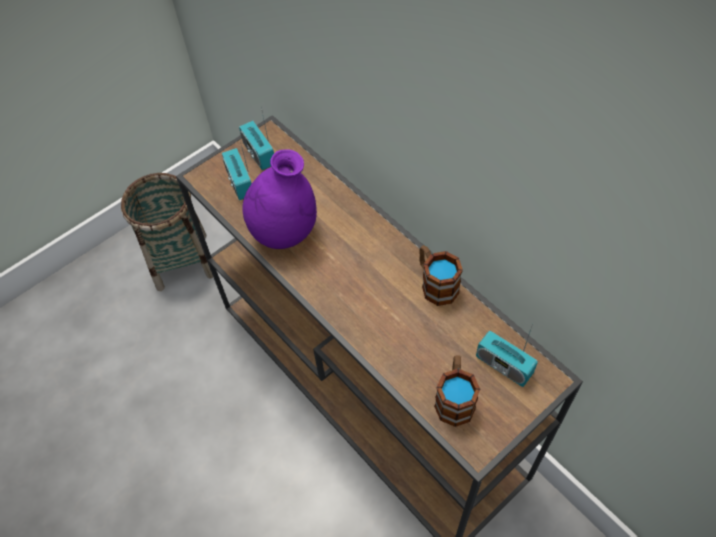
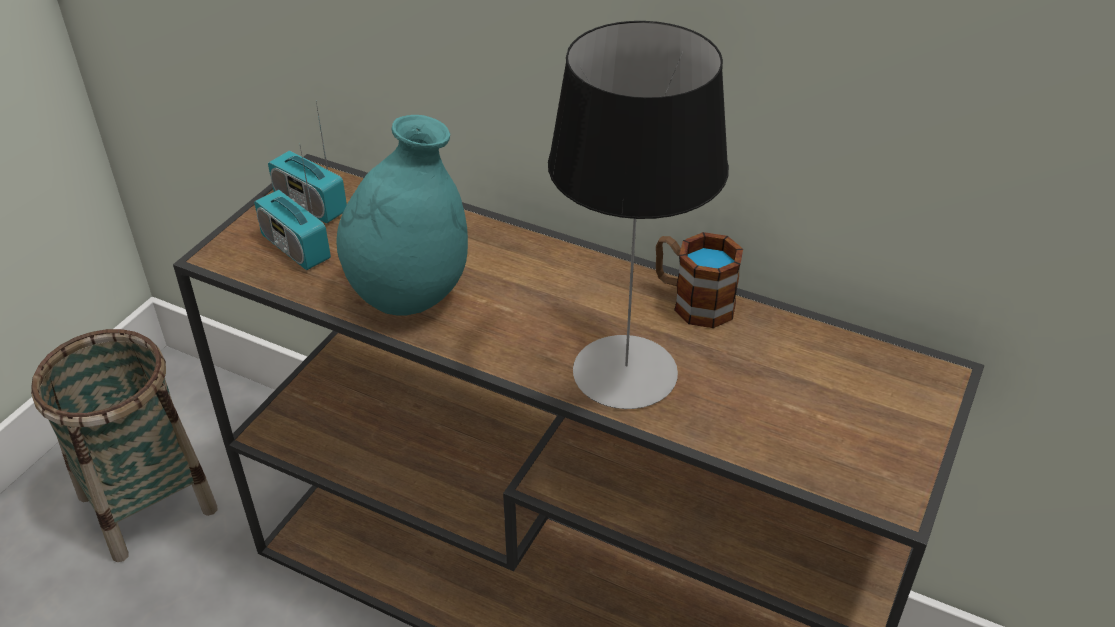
camera: 25 degrees left, 15 degrees down
(284, 233) = (409, 295): purple vase -> turquoise vase
(374, 319) = (625, 372): none -> table lamp
(454, 398) = (816, 441): mug -> none
(503, 365) = (860, 377): radio -> none

